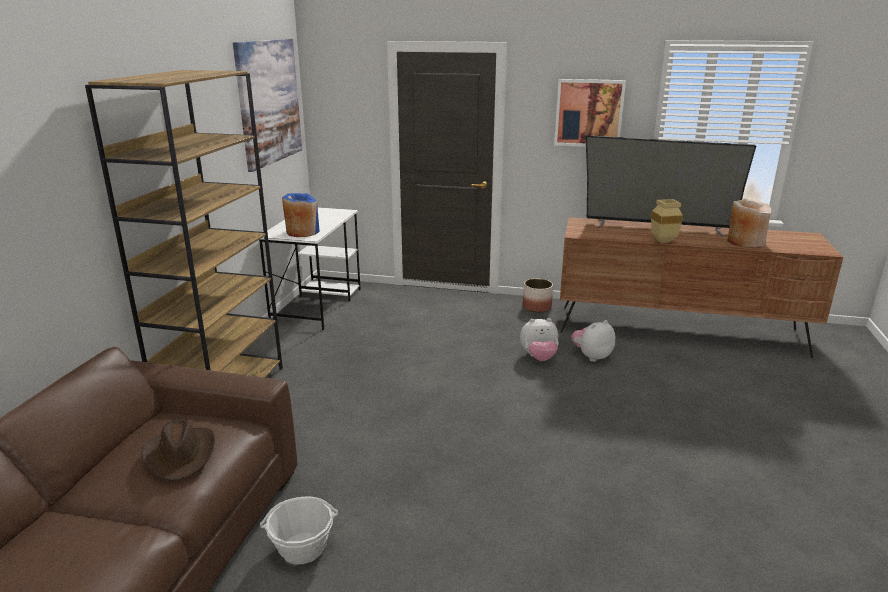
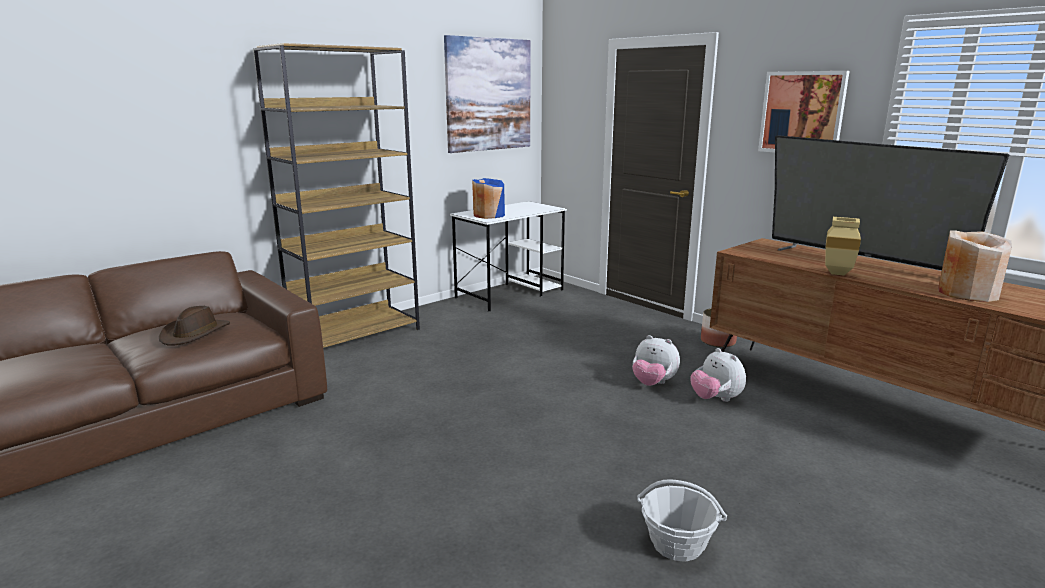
camera: 35 degrees right, 5 degrees down
(302, 548) = (257, 448): basket -> basket (677, 544)
(591, 356) = (715, 399): plush toy -> plush toy turned 120 degrees counterclockwise

